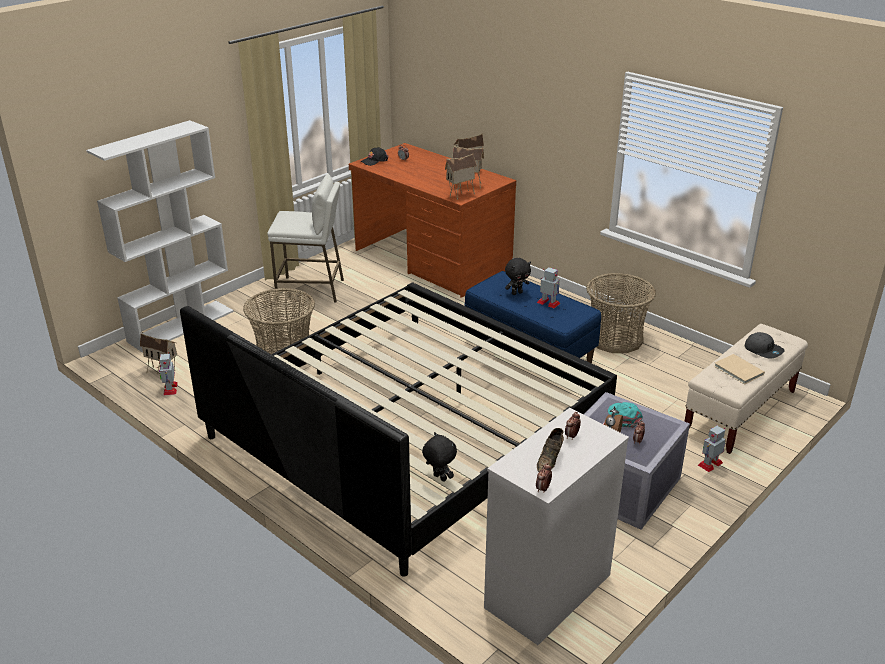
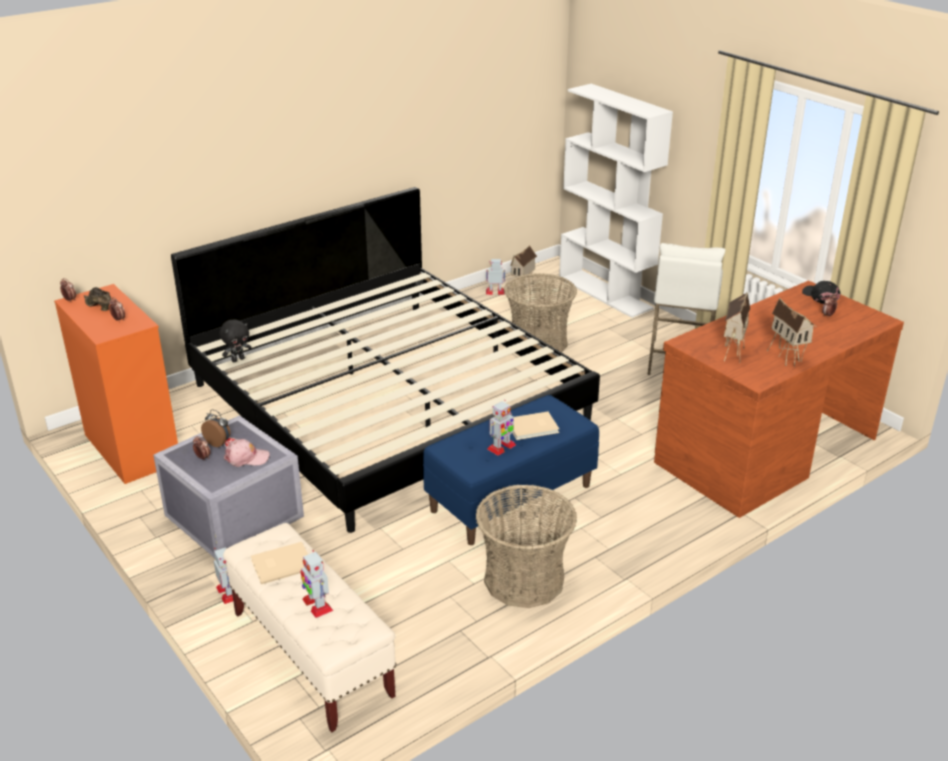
camera: 100 degrees right, 0 degrees up
(461, 196) = (695, 344): toy house -> none
(517, 293) = (533, 428): black plush toy -> beige book
(547, 592) = (131, 448): white dresser -> orange dresser
(624, 417) = (246, 458): turquoise cap -> pink cap
(763, 350) = (317, 604): grey cap -> toy robot

